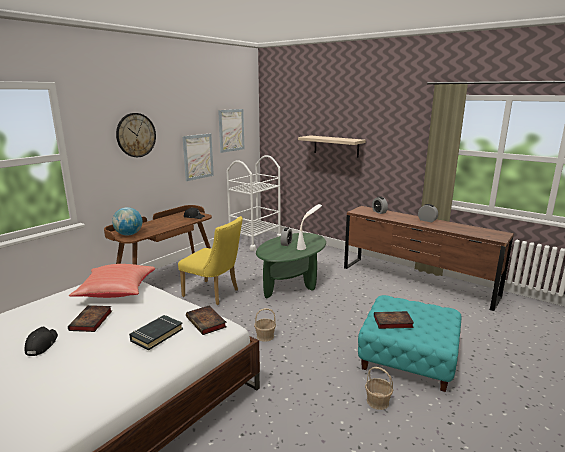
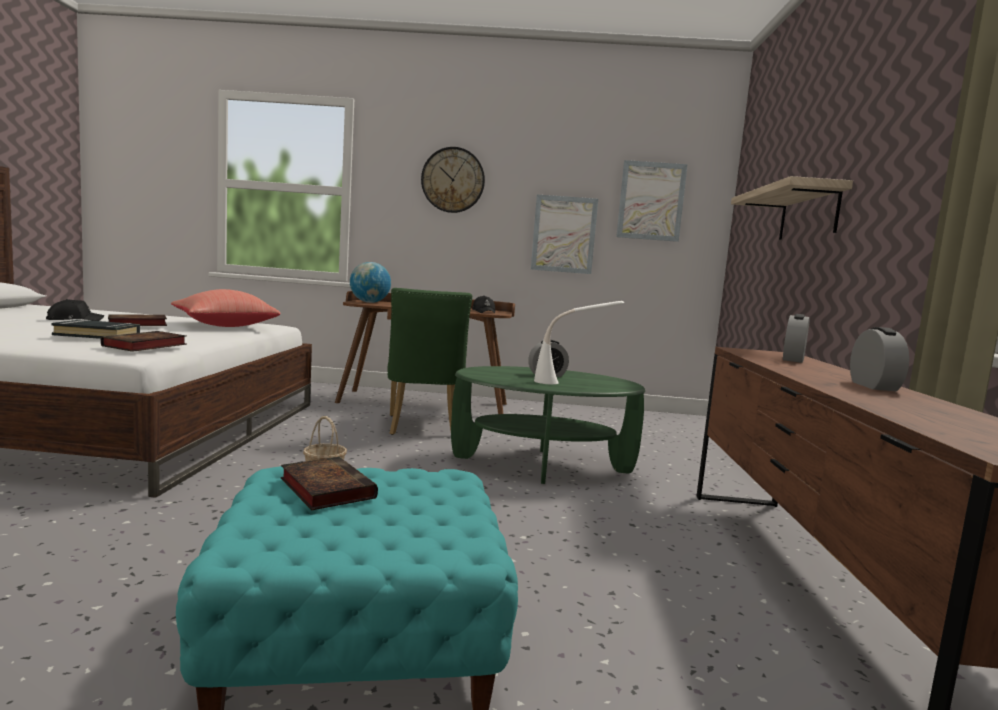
camera: 55 degrees right, 10 degrees down
(214, 294) = (422, 428): yellow chair -> green chair
(255, 240) = (649, 419): white cart -> none
(378, 402) = (129, 614): basket -> none

